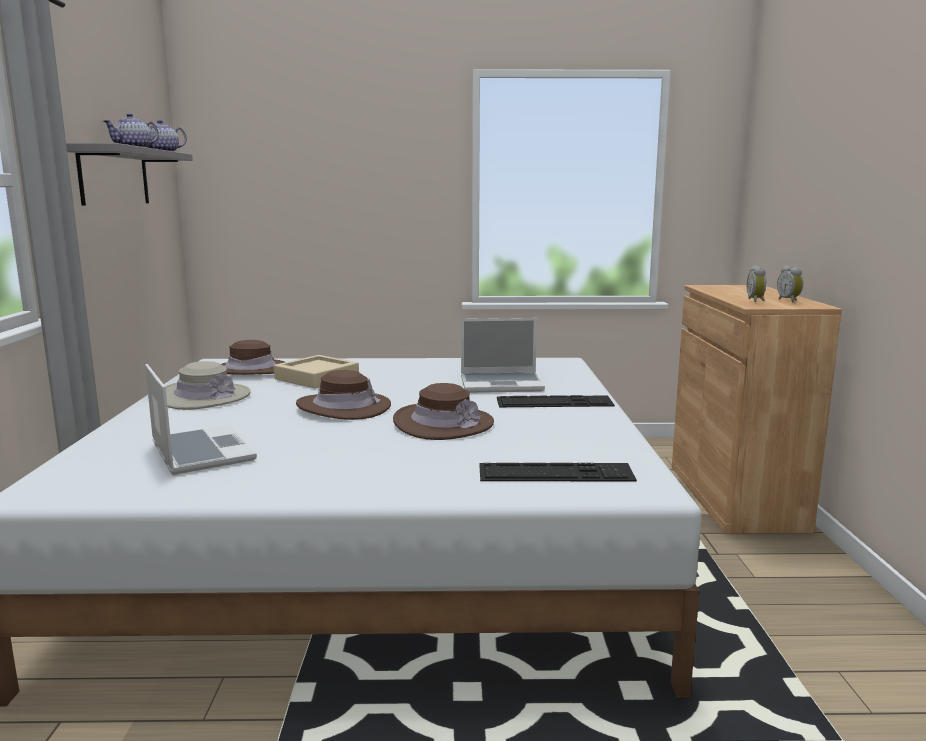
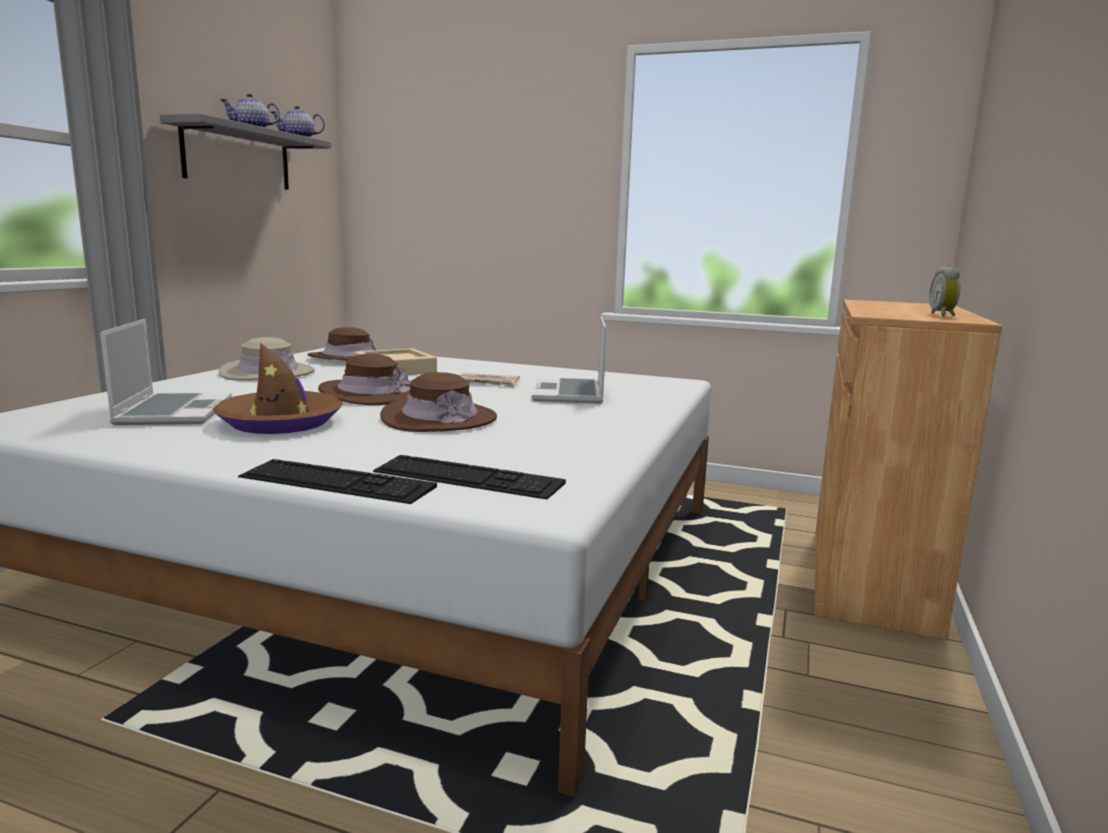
camera: 20 degrees right, 0 degrees up
(320, 448) = (280, 422): none -> brown hat
(421, 382) = (488, 383): none -> newspaper
(502, 384) = (570, 393): laptop -> laptop turned 75 degrees clockwise
(554, 402) = (596, 415): keyboard -> keyboard (336, 482)
(756, 301) = (893, 312): alarm clock -> none

